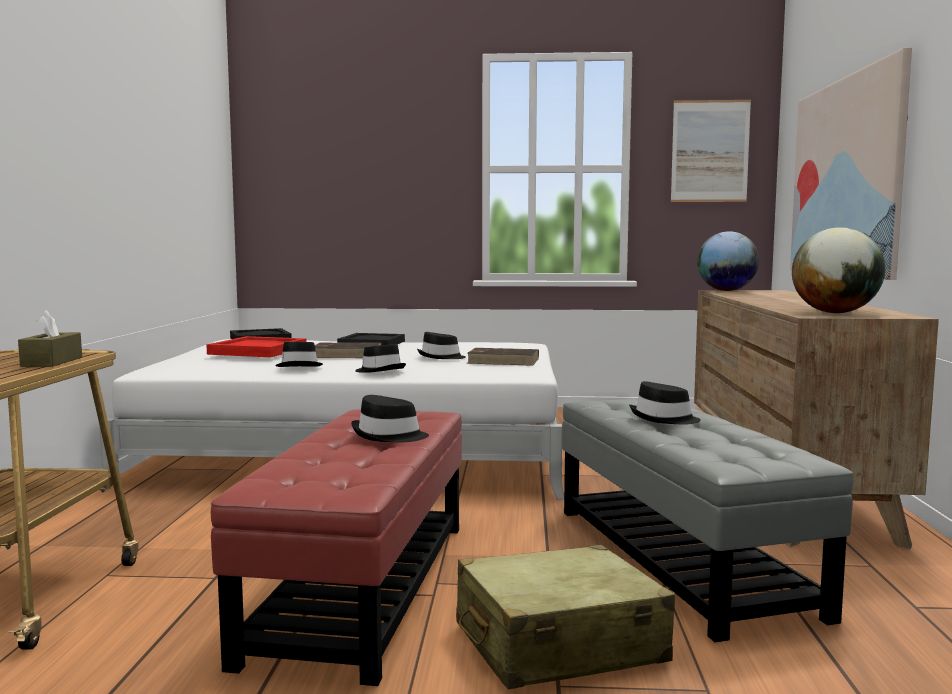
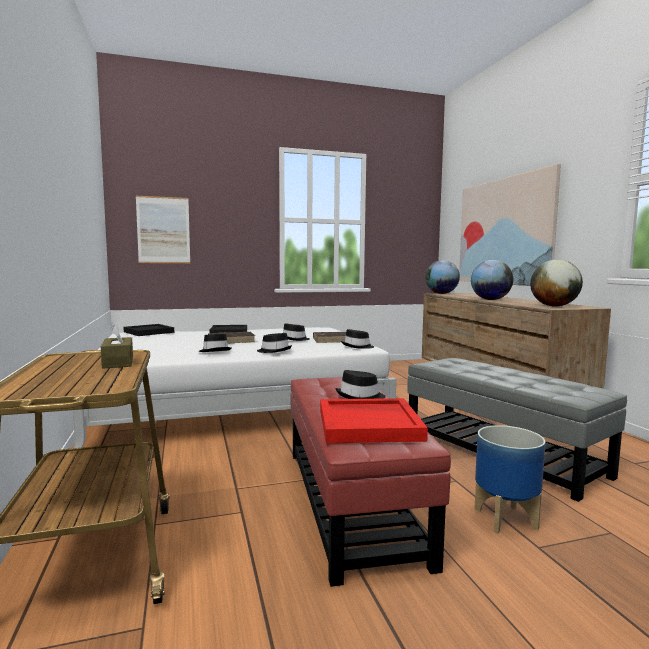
camera: 20 degrees left, 0 degrees up
(259, 351) = (165, 341): red tray -> red tray (369, 424)
(558, 644) = (506, 519): beige suitcase -> planter
(664, 419) = (488, 371): black hat -> black hat (357, 346)
(710, 151) = (407, 214): picture -> picture (163, 230)
(766, 301) = (490, 300): none -> globe

